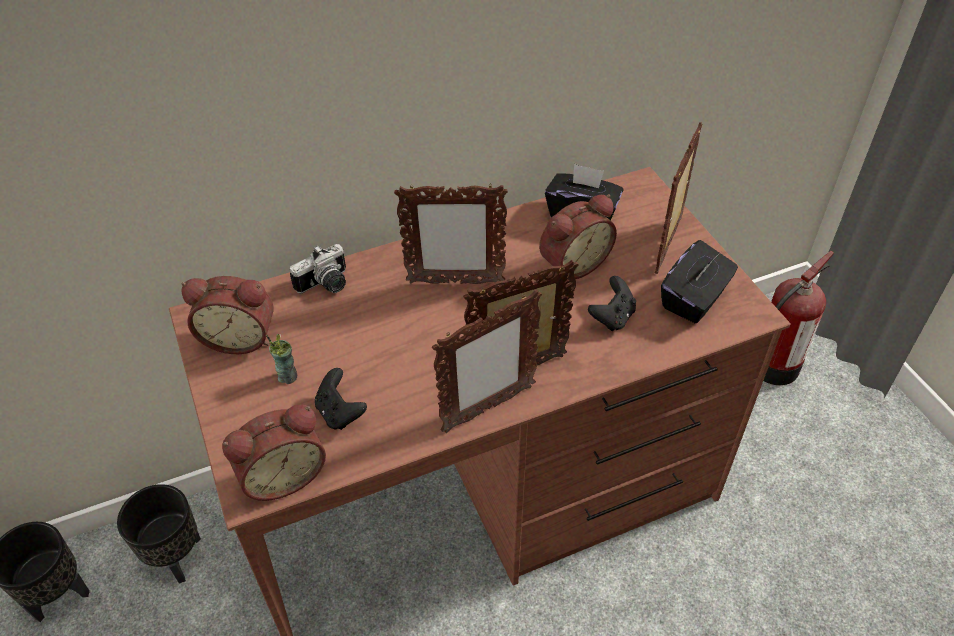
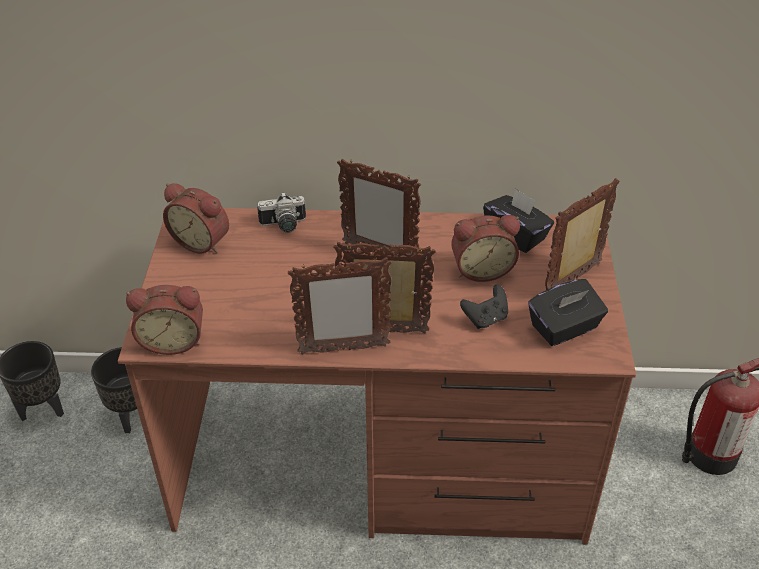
camera: 25 degrees right, 5 degrees down
(287, 376) = (217, 278): cup -> none
(340, 413) = (237, 314): black game controller -> none

